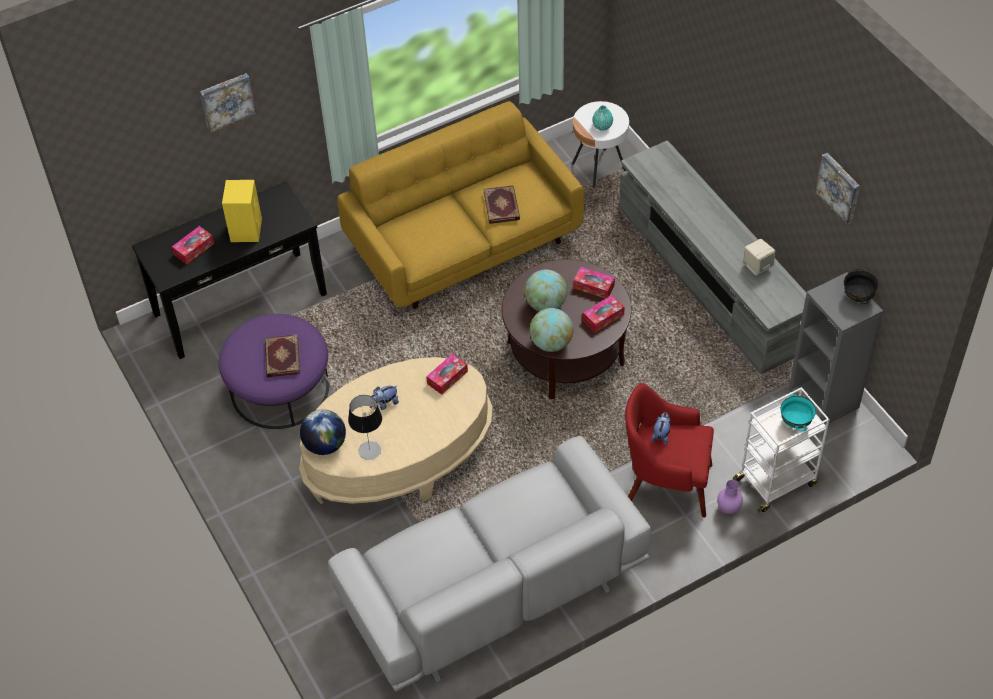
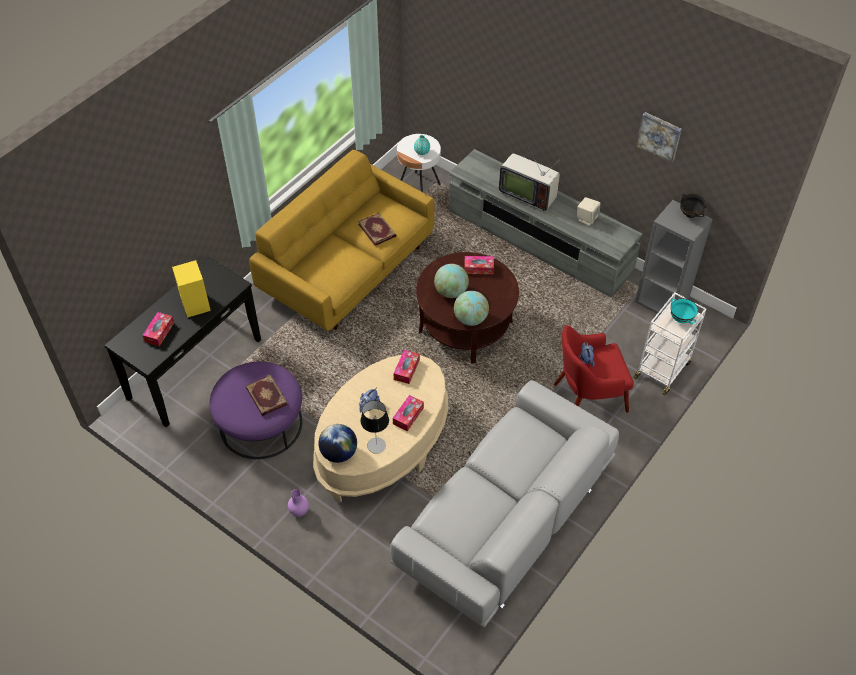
camera: 25 degrees left, 0 degrees up
(227, 101) = (160, 199): picture -> none
(603, 317) = (498, 288): tissue box -> tissue box (408, 416)
(702, 214) = (528, 194): none -> television
(728, 508) = (640, 400): purple vase -> purple vase (299, 512)

